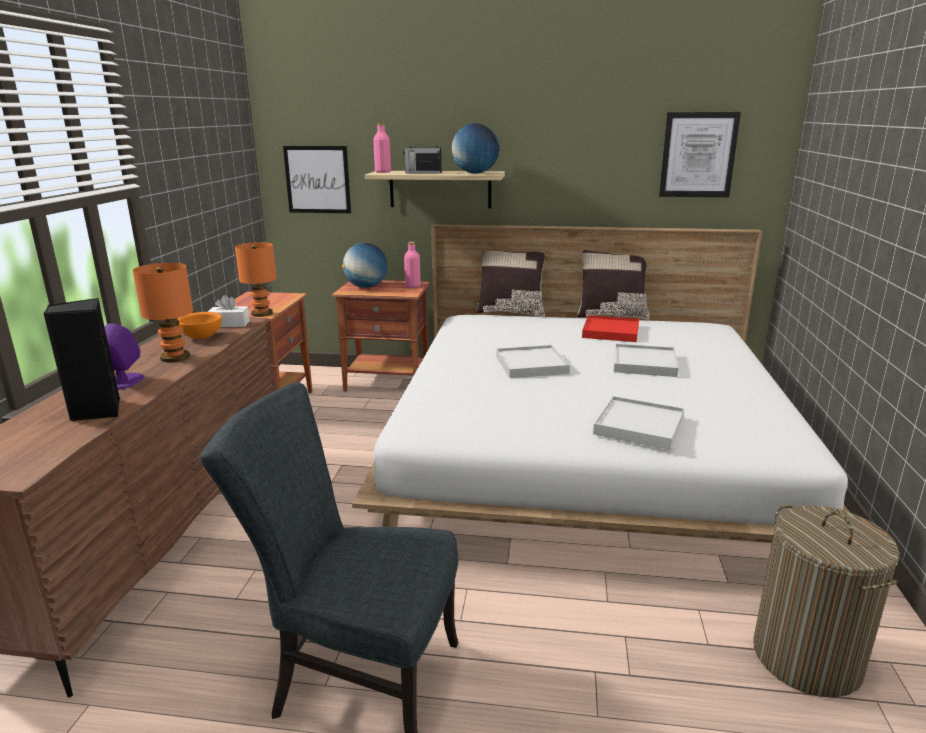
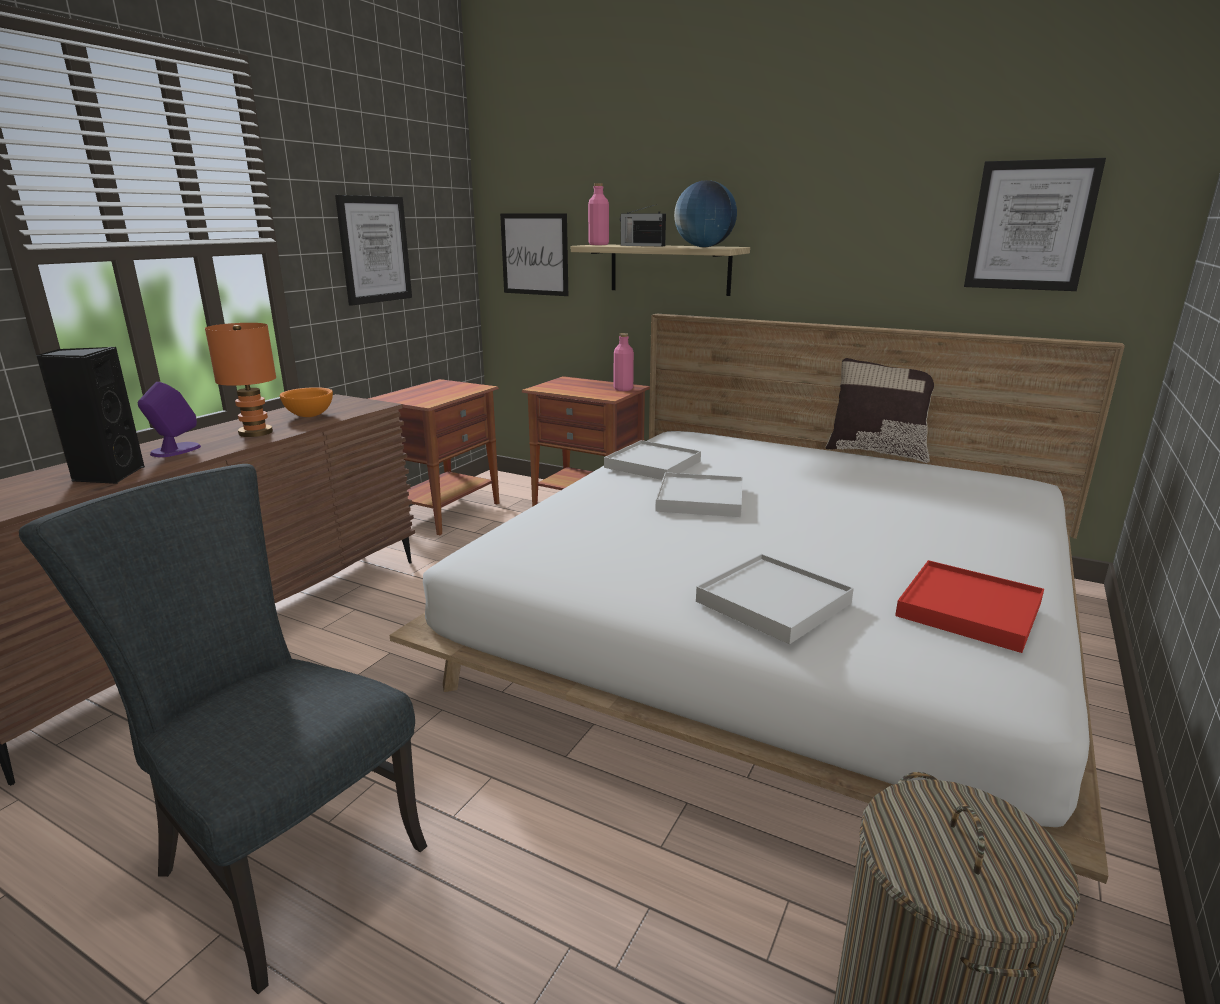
camera: 20 degrees right, 0 degrees up
(198, 185) = (374, 249): none -> picture
(229, 324) = (355, 406): white tissue box -> none
(261, 314) = (424, 402): orange table lamp -> none
(366, 287) = (569, 385): globe -> none
(511, 312) = (742, 434): pillow -> none
(610, 332) = (851, 472): red tray -> red tray (968, 610)
(644, 363) = (862, 518): white tray -> white tray (652, 464)

